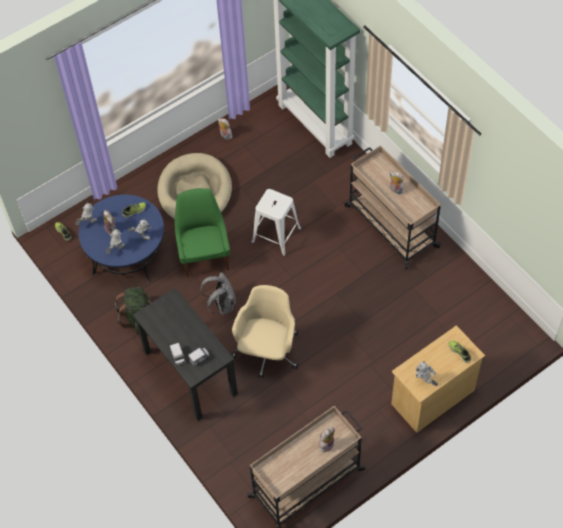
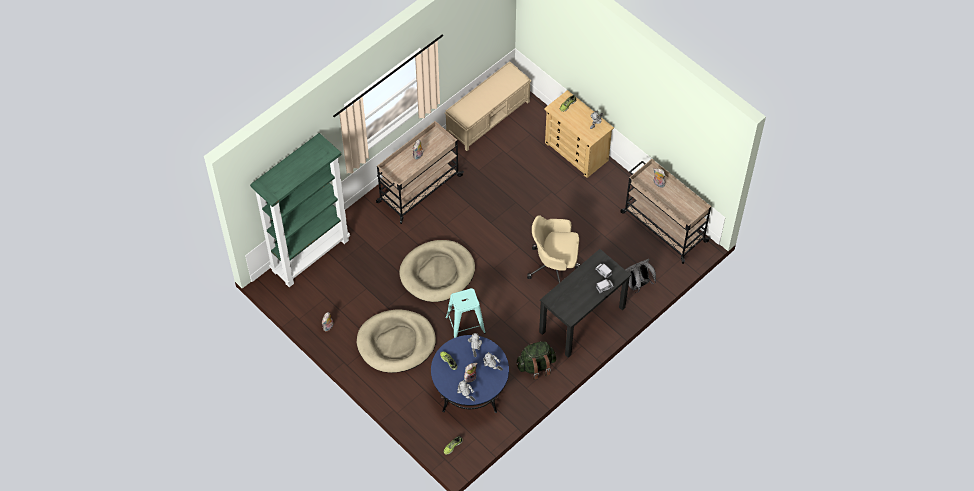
camera: 100 degrees left, 0 degrees up
(204, 256) = (465, 325): green chair -> turquoise stool
(222, 305) = (514, 305): grey backpack -> grey backpack (637, 285)
(276, 235) = (437, 273): white stool -> beige dog bed
(492, 305) = (488, 117): none -> beige bench

